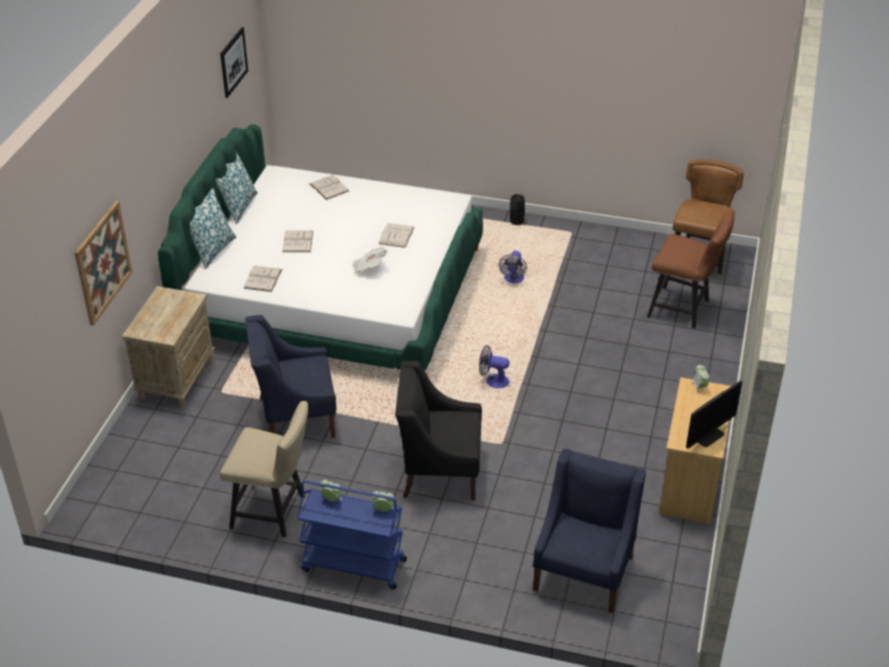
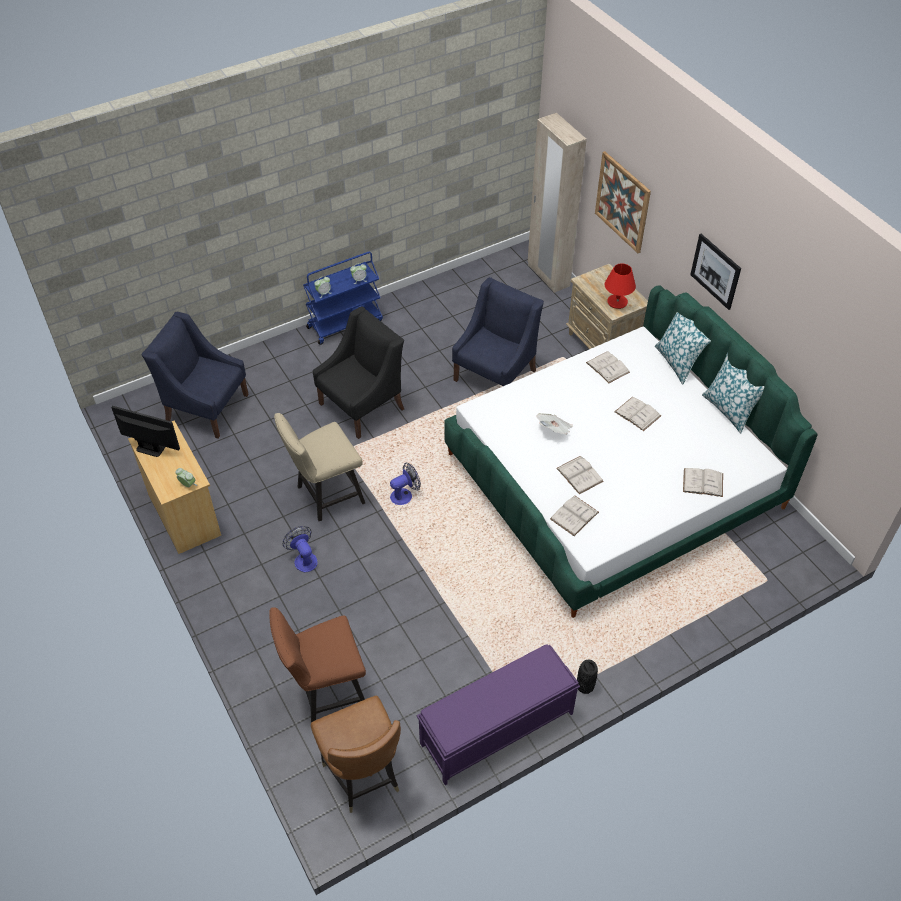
camera: 135 degrees right, 10 degrees up
(105, 470) = (548, 276): none -> beige wardrobe
(177, 303) = (617, 302): none -> red table lamp
(233, 62) = (842, 367): picture -> picture (715, 271)
(274, 512) = (426, 318): beige chair -> beige chair (325, 496)
(435, 220) = (574, 515): none -> white book
(513, 280) = (502, 607): fan -> fan (303, 559)
(584, 572) = (206, 407): blue armchair -> blue armchair turned 135 degrees clockwise
(594, 236) = (496, 729): none -> purple bench
(708, 436) = (150, 448): monitor -> monitor turned 105 degrees clockwise

